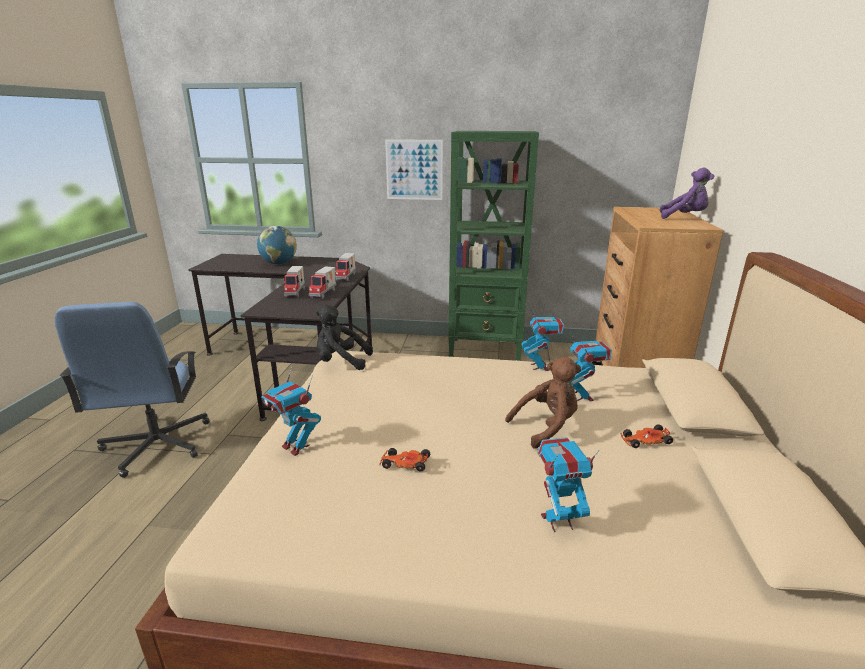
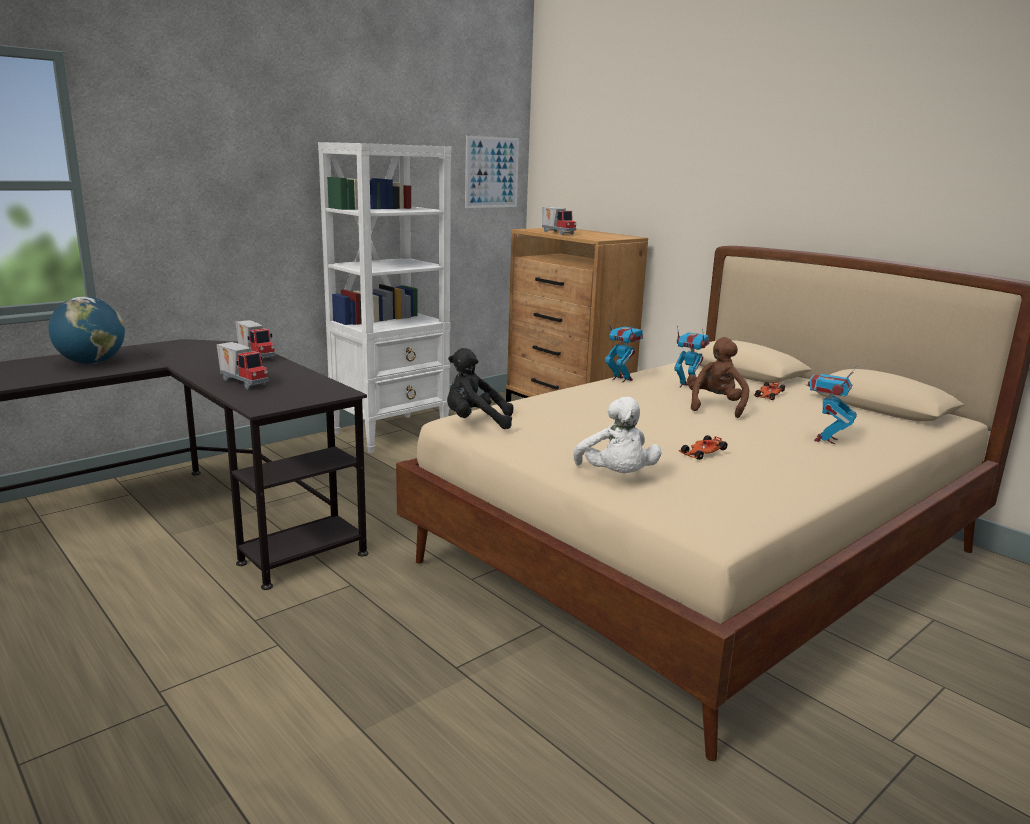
camera: 50 degrees left, 5 degrees down
(156, 445) = (169, 681): blue office chair -> none
(296, 447) = (616, 477): toy robot -> white plush toy
(324, 293) = (286, 375): toy truck -> toy truck (558, 233)
(341, 362) = (476, 422): black plush toy -> black plush toy turned 45 degrees clockwise
(414, 170) = (259, 196): picture -> picture (492, 172)
(486, 351) = (391, 433): green bookcase -> white bookcase
(684, 217) = (594, 232): purple plush toy -> none

